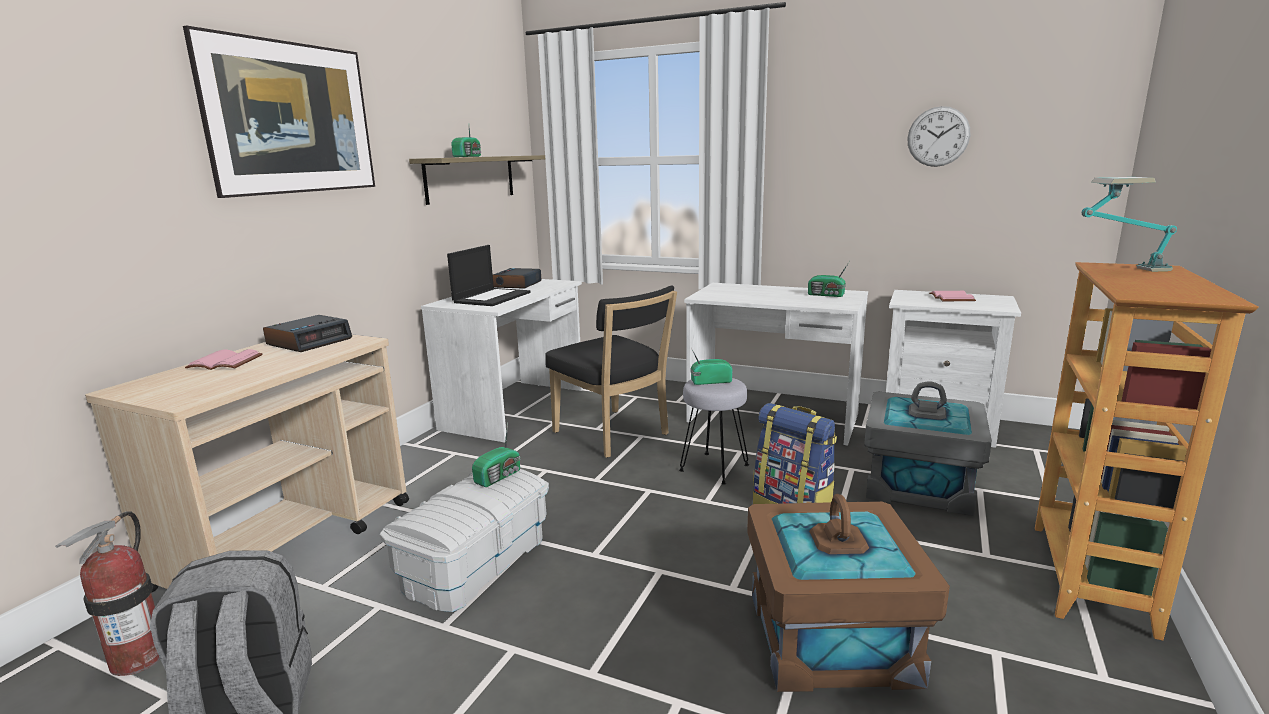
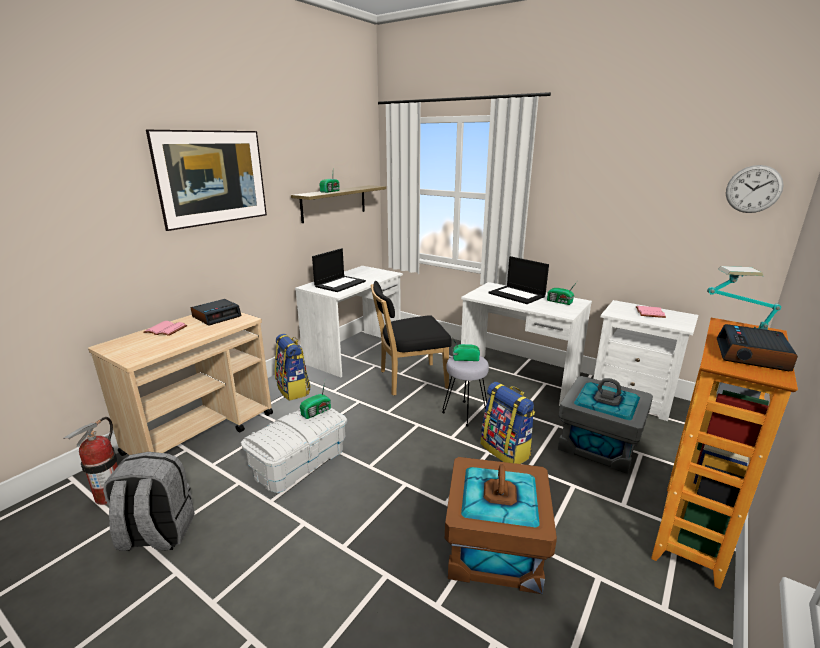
camera: 10 degrees right, 5 degrees up
(433, 466) = (294, 390): none -> backpack
(517, 284) = (360, 273): alarm clock -> alarm clock (752, 355)
(614, 435) = (409, 380): black chair -> black chair turned 105 degrees clockwise
(763, 292) = (517, 295): none -> laptop
(938, 136) = (654, 195): wall clock -> wall clock (753, 189)

